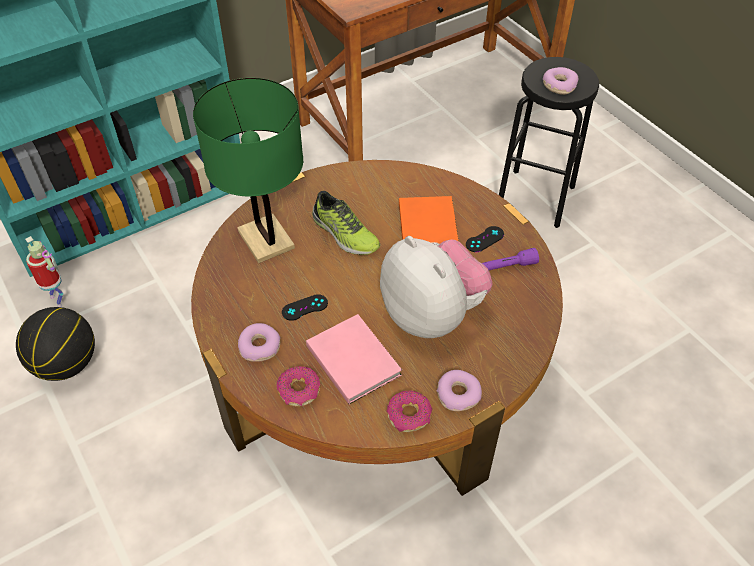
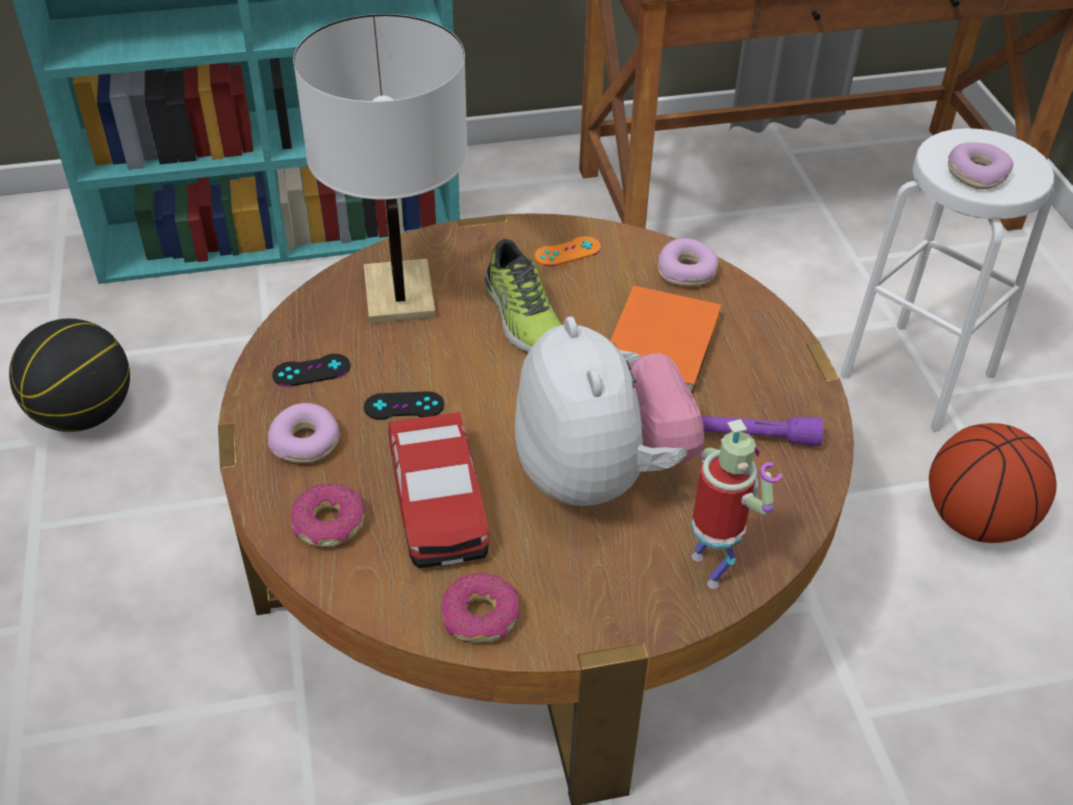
camera: 20 degrees right, 5 degrees down
(59, 300) = (120, 325): toy robot -> toy robot (712, 569)
(265, 239) = (398, 294): green table lamp -> white table lamp
(349, 186) = (567, 252): none -> orange game controller
(353, 358) = (438, 502): pink book -> toy car
(458, 394) = (579, 610): donut -> donut (686, 271)
(484, 239) = (748, 386): black game controller -> black game controller (311, 371)
(535, 198) = (917, 375): black stool -> white stool
(596, 272) = (975, 521): none -> basketball

